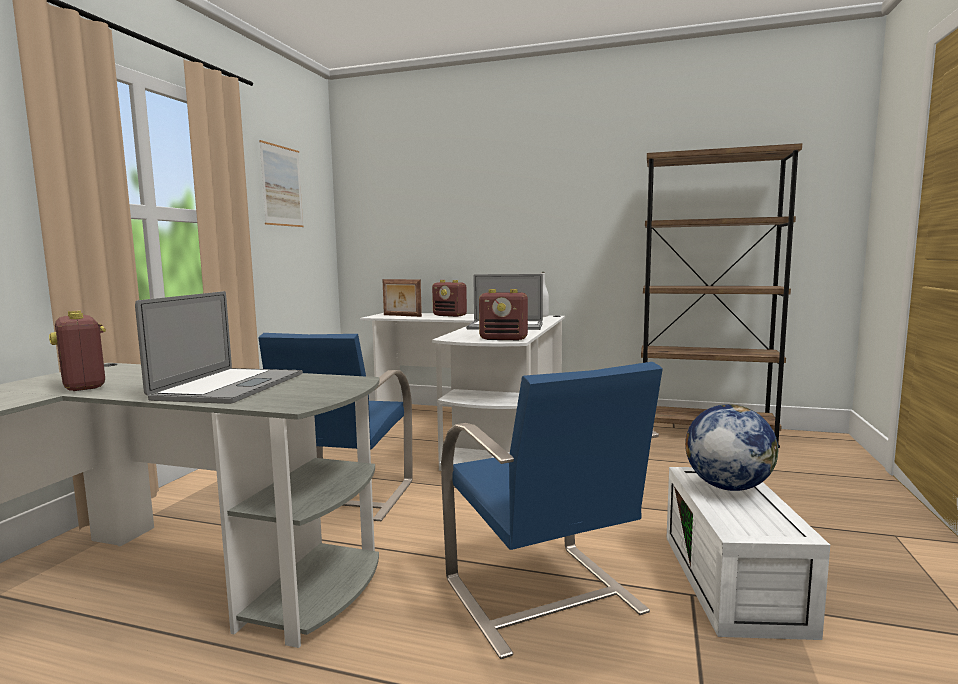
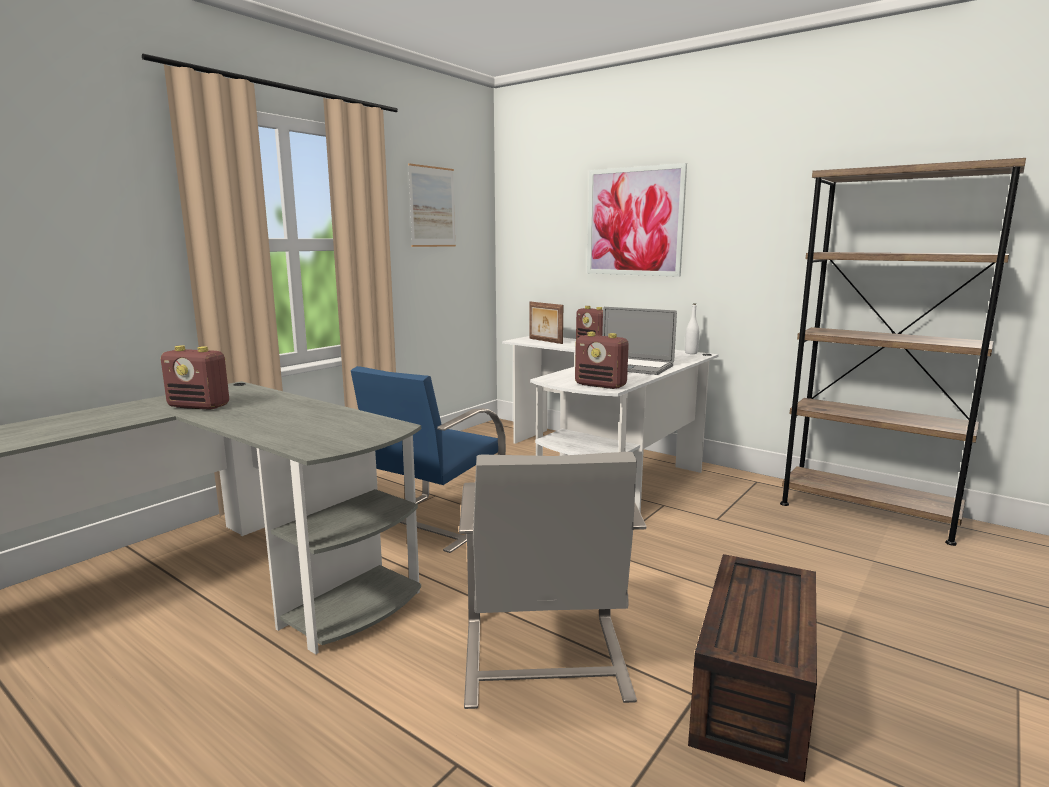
camera: 20 degrees right, 5 degrees up
(84, 385) = (199, 406): radio -> radio turned 60 degrees counterclockwise
(230, 386) = (294, 421): laptop -> none
(479, 203) = (634, 221): none -> picture
(543, 597) = (543, 661): blue chair -> grey chair
(727, 487) = (765, 590): globe -> none
(736, 583) = (756, 695): white storage box -> brown storage box

